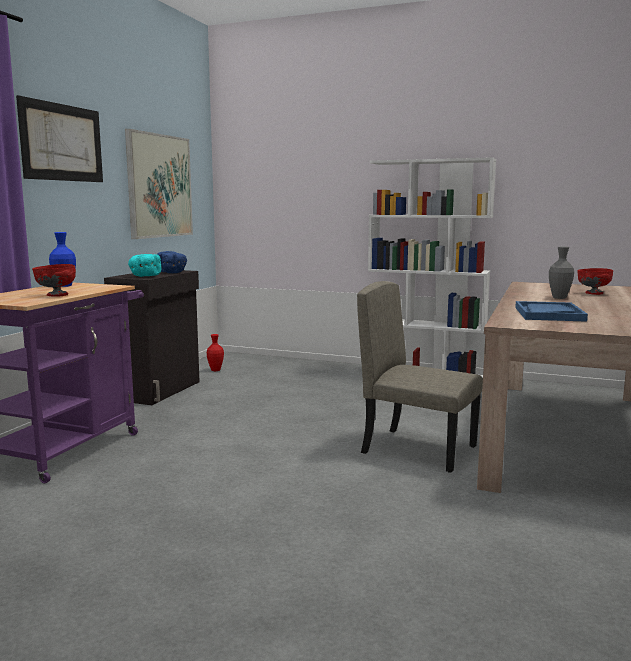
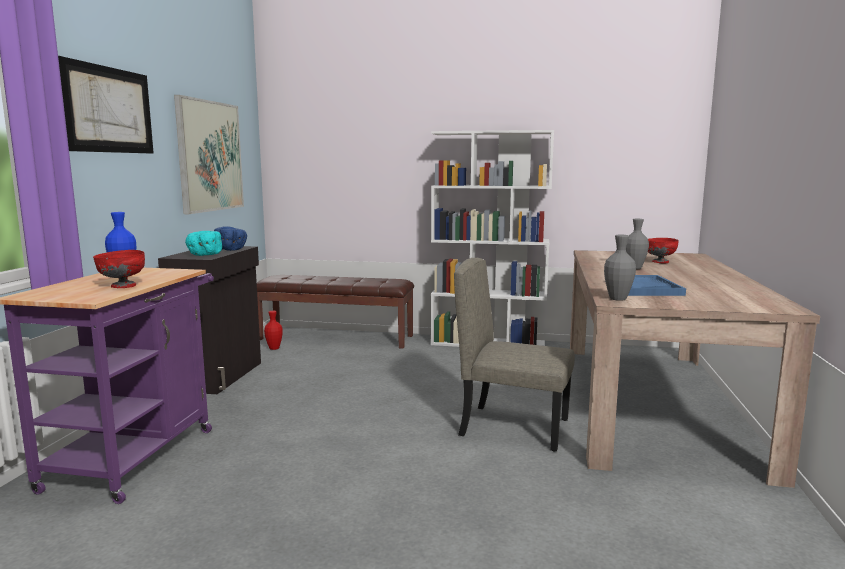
camera: 10 degrees left, 0 degrees up
(277, 363) = (336, 337): none -> brown bench
(512, 322) = (617, 299): none -> grey vase

